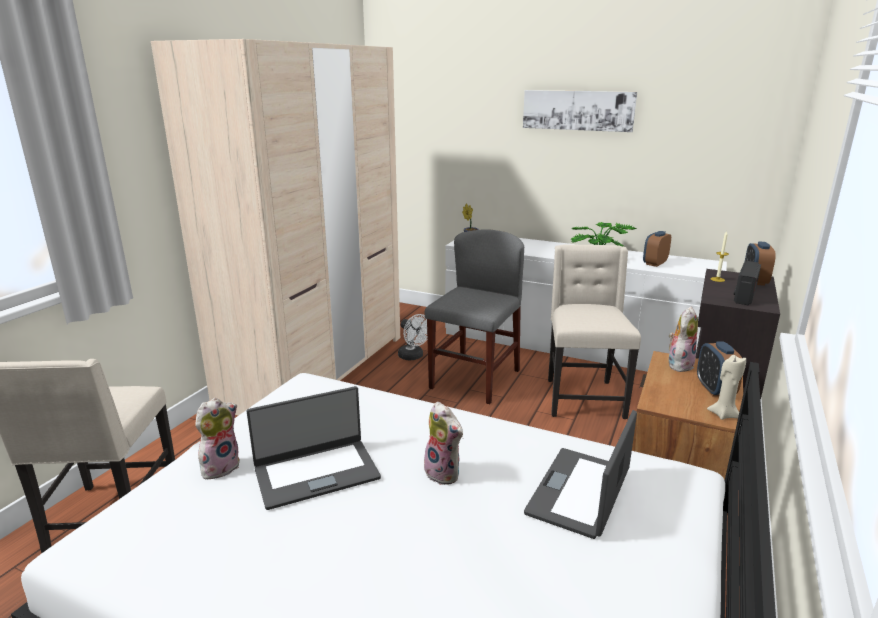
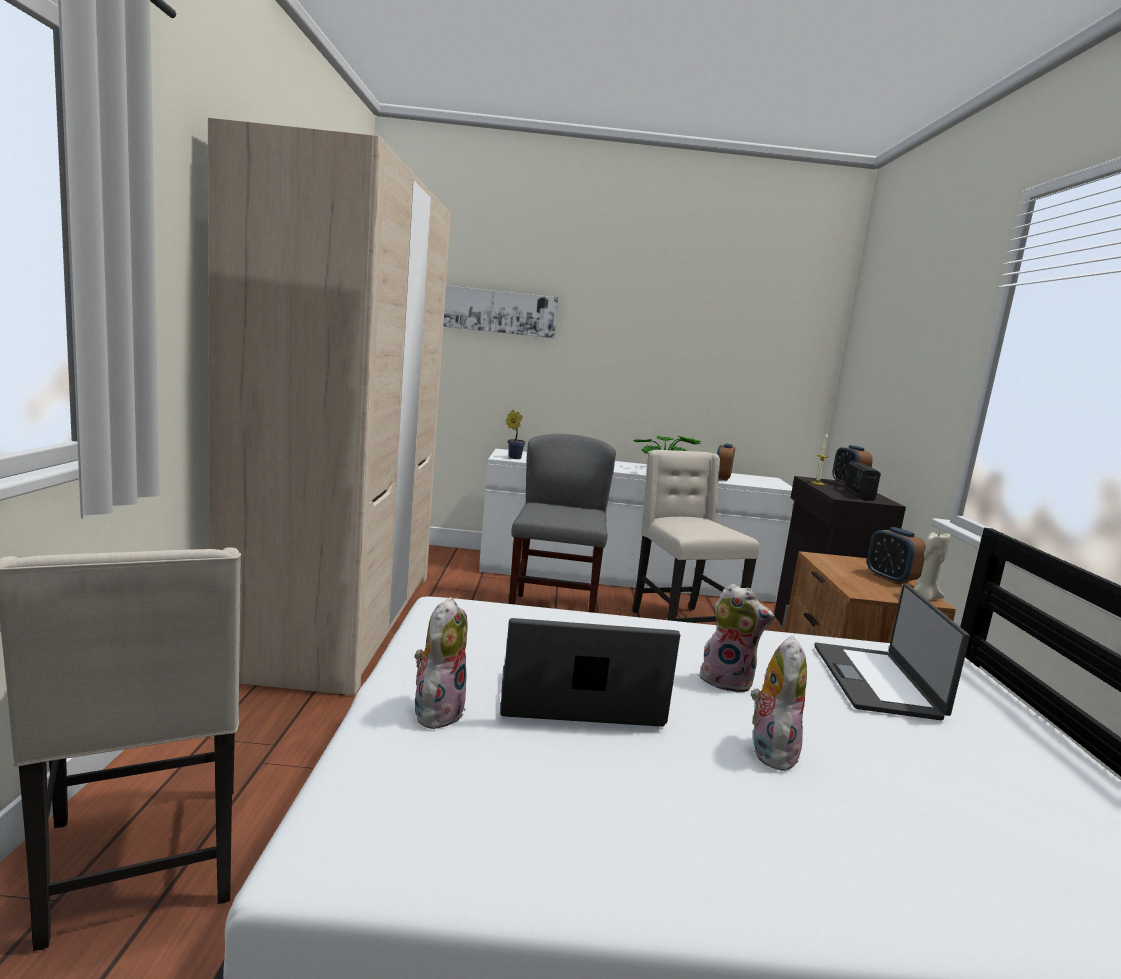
camera: 25 degrees left, 10 degrees down
(316, 472) = (579, 700): laptop -> laptop turned 135 degrees counterclockwise
(413, 357) = (459, 598): white fan -> none
(578, 110) = (632, 315): picture -> picture (497, 311)
(679, 364) = (835, 560): plush toy -> plush toy (769, 750)

